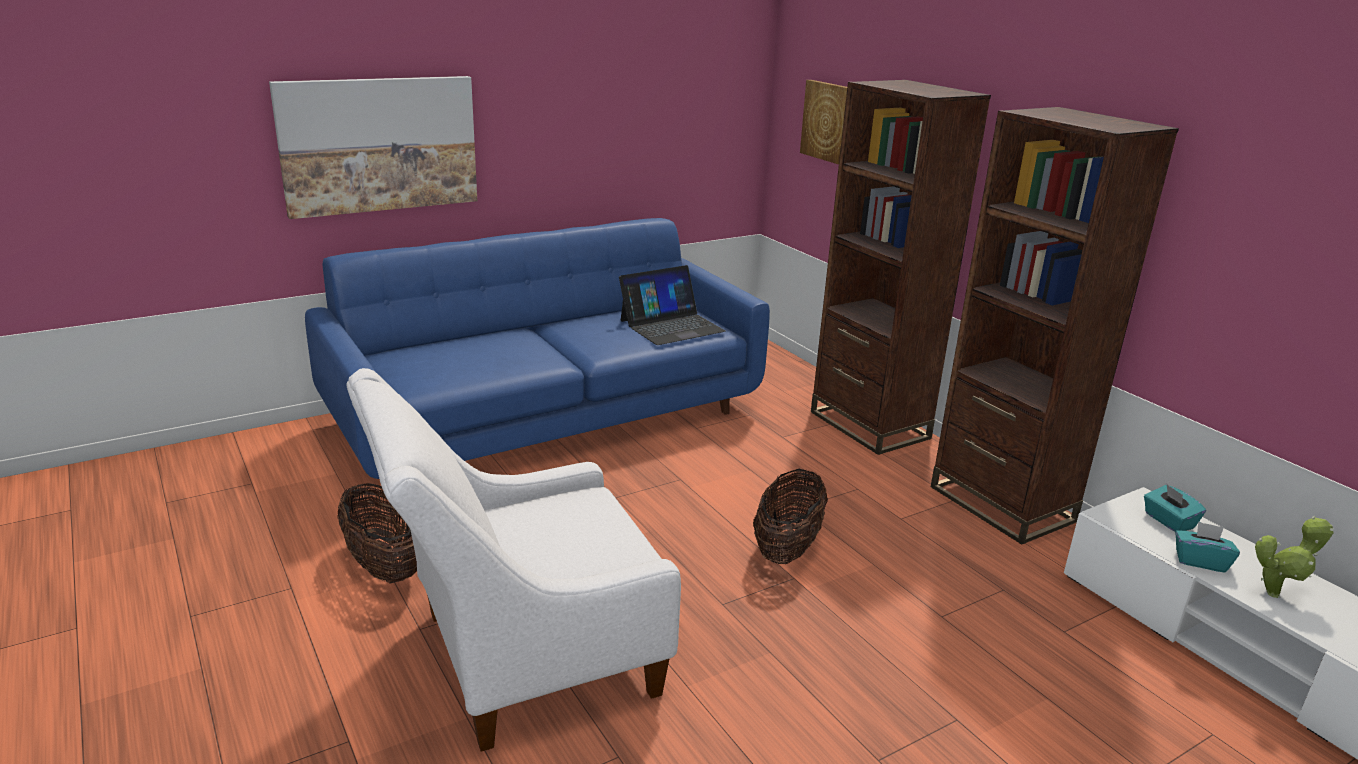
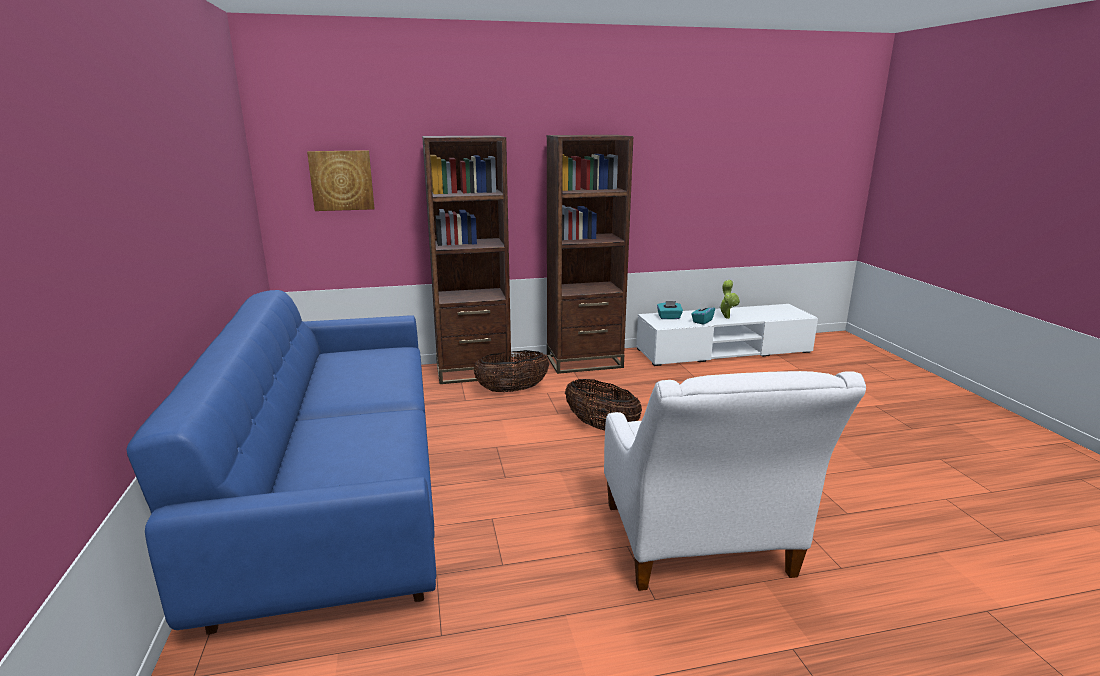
camera: 70 degrees left, 5 degrees down
(379, 144) = (117, 272): picture -> none
(384, 565) = (552, 617): basket -> basket (512, 390)
(671, 326) = (375, 361): laptop -> none

